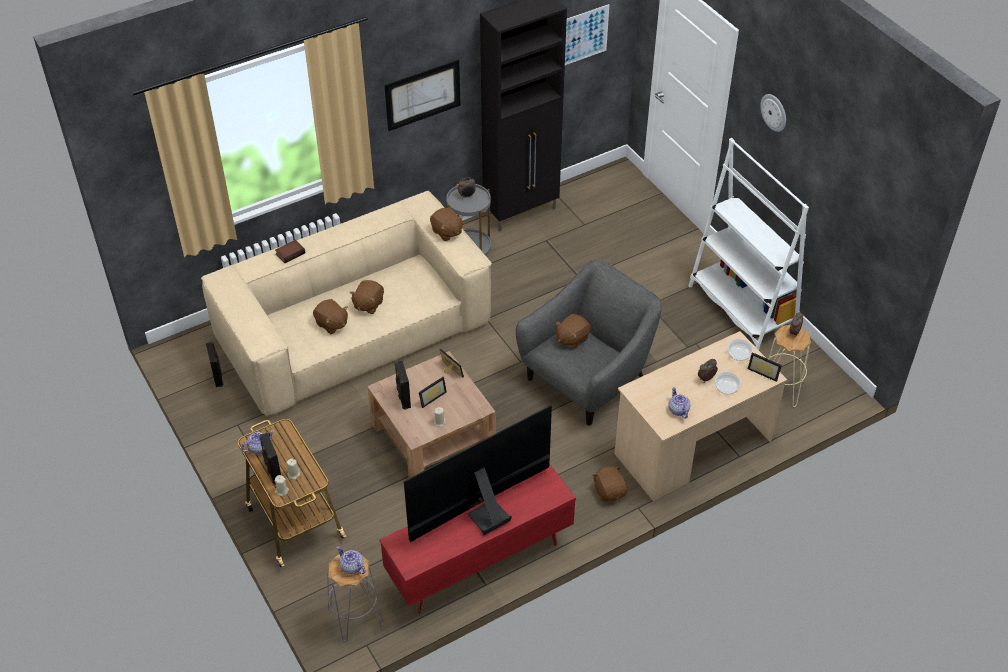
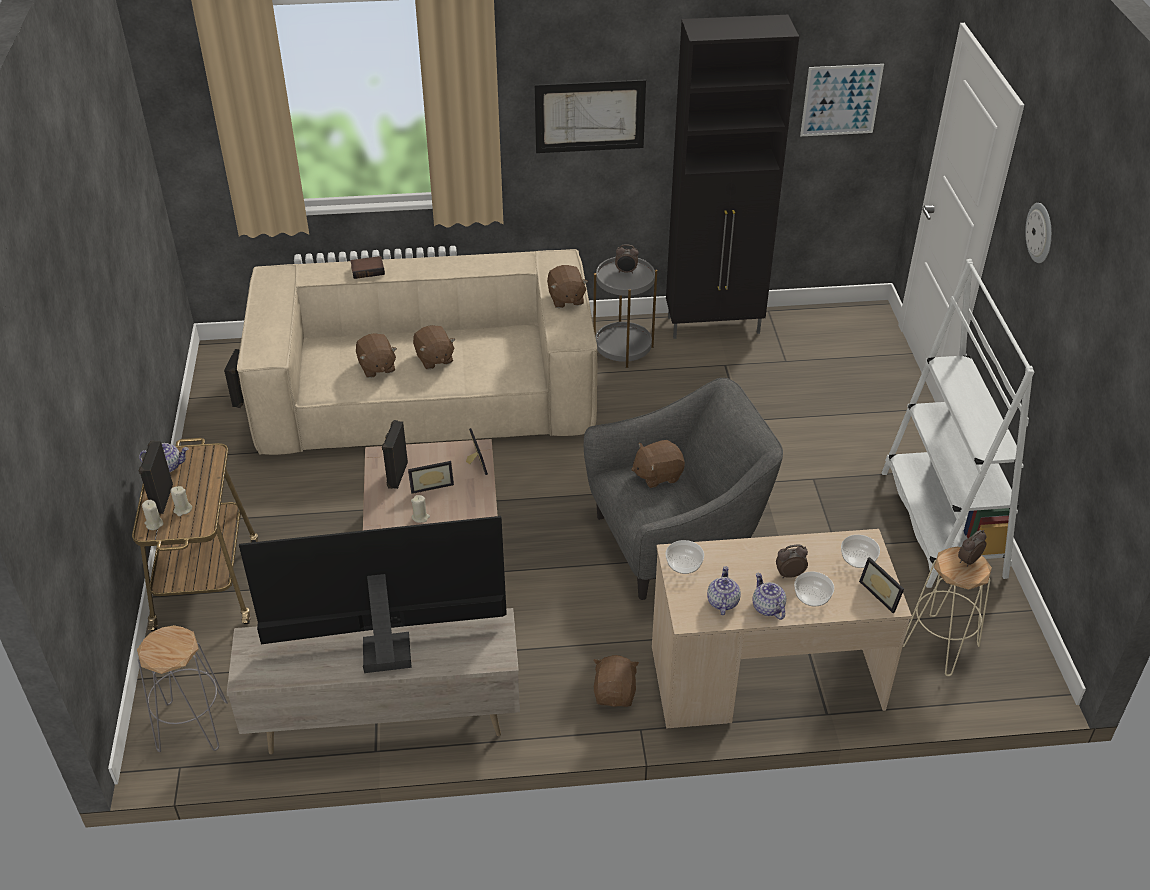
camera: 25 degrees right, 5 degrees down
(351, 567) = (171, 647): teapot -> teapot (767, 607)
(368, 304) = (434, 359): brown plush toy -> brown plush toy turned 75 degrees counterclockwise
(479, 564) = (385, 721): red tv stand -> beige tv stand
(641, 394) = (683, 564): none -> bowl

